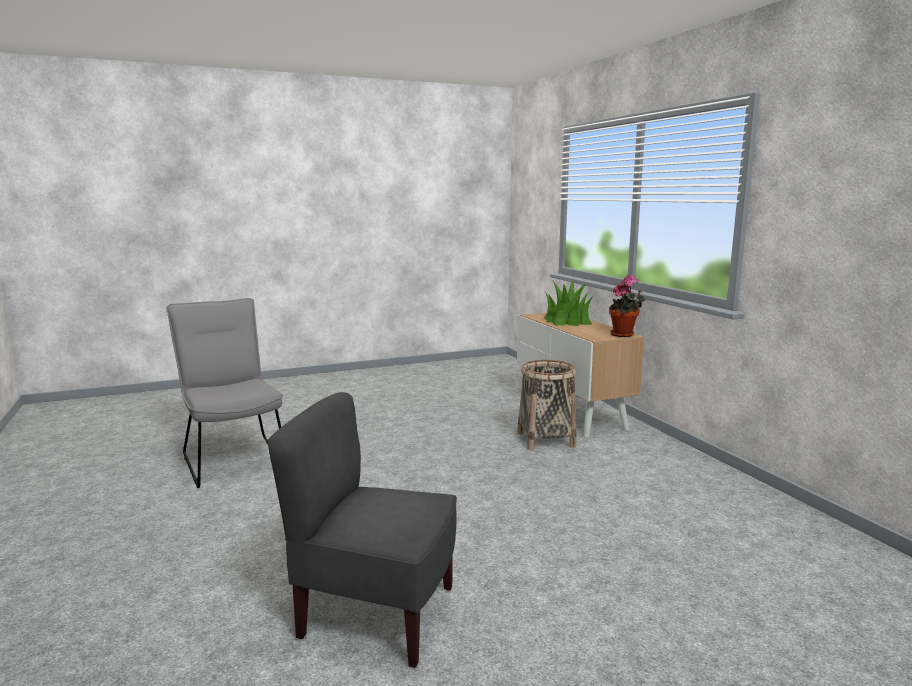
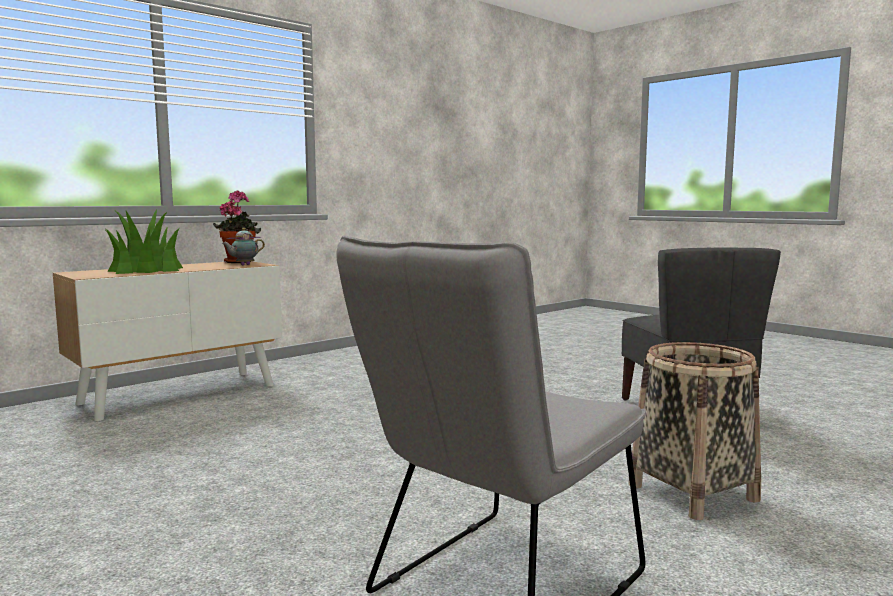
camera: 110 degrees left, 5 degrees down
(545, 439) = (287, 398): basket -> basket (692, 493)
(592, 335) = (243, 265): none -> teapot

